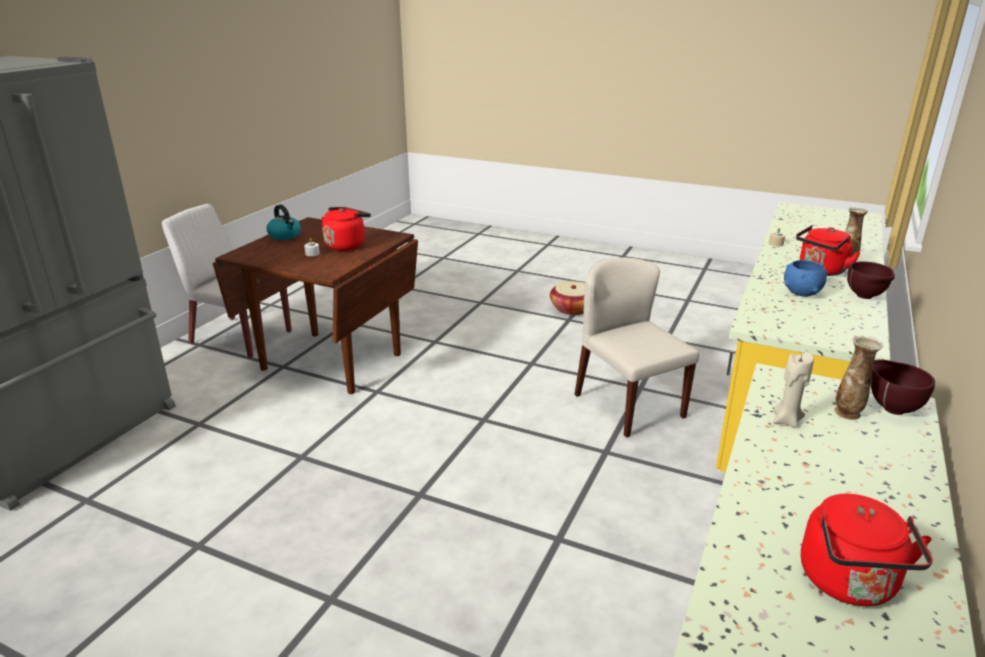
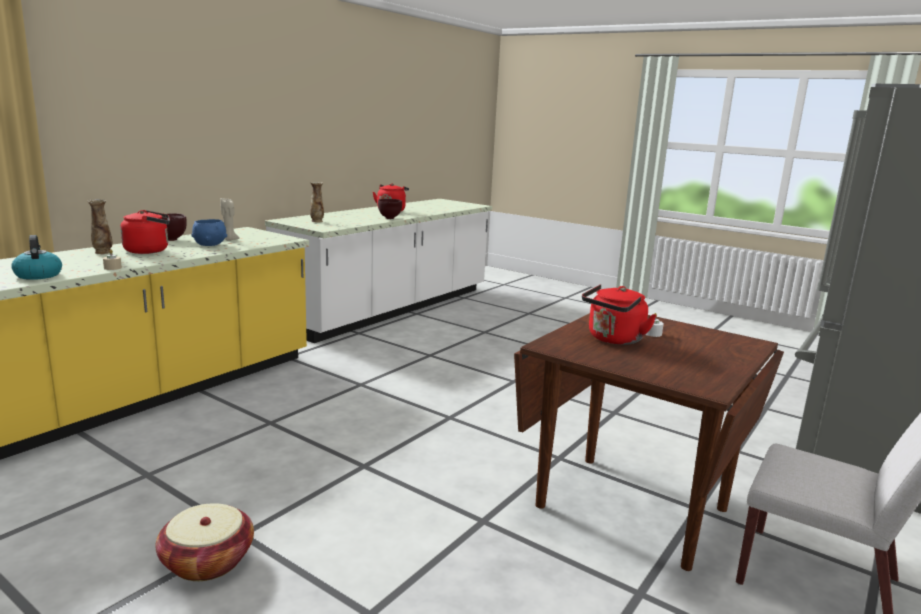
camera: 170 degrees left, 10 degrees down
(285, 235) = (721, 364): kettle -> kettle (38, 275)
(628, 405) = (303, 410): beige chair -> none
(786, 420) = (349, 223): beige candle -> beige candle (229, 240)
(890, 408) = (294, 220): brown bowl -> brown bowl (390, 218)

